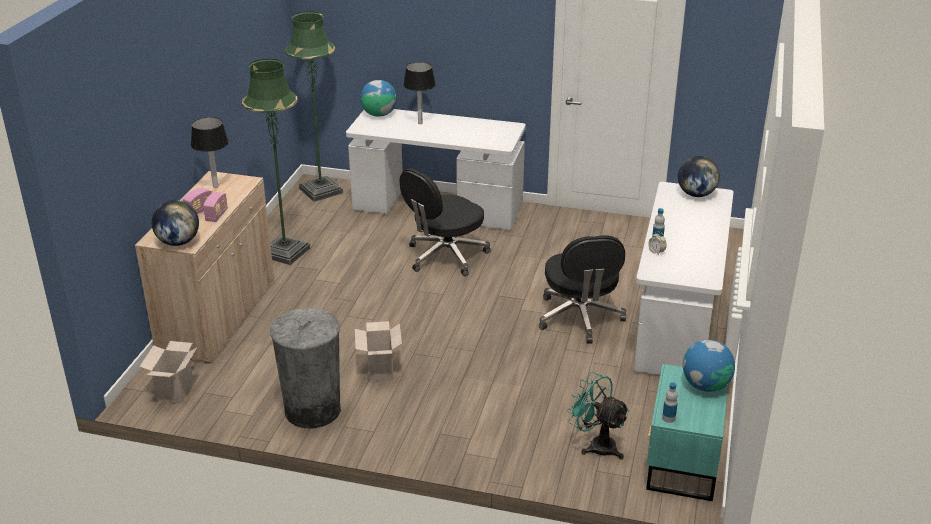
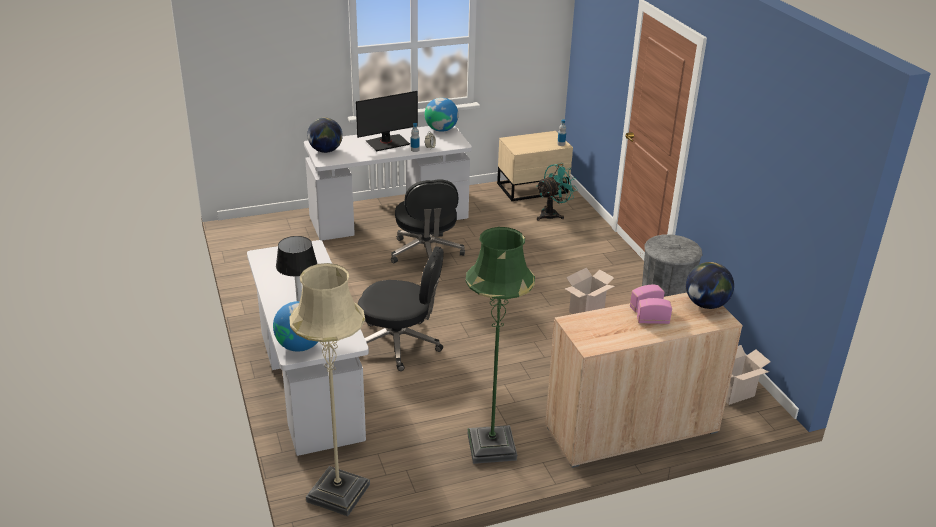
camera: 125 degrees left, 0 degrees up
(215, 186) = (604, 335): table lamp -> none
(321, 191) = (338, 493): green floor lamp -> beige floor lamp
(580, 318) = (426, 254): black office chair -> black office chair turned 120 degrees clockwise
(596, 445) = (552, 214): turquoise fan -> turquoise fan turned 135 degrees counterclockwise
(681, 463) = (533, 189): turquoise nightstand -> beige nightstand
(690, 231) = (387, 143): none -> monitor
(705, 385) = (518, 141): globe -> globe (441, 129)

